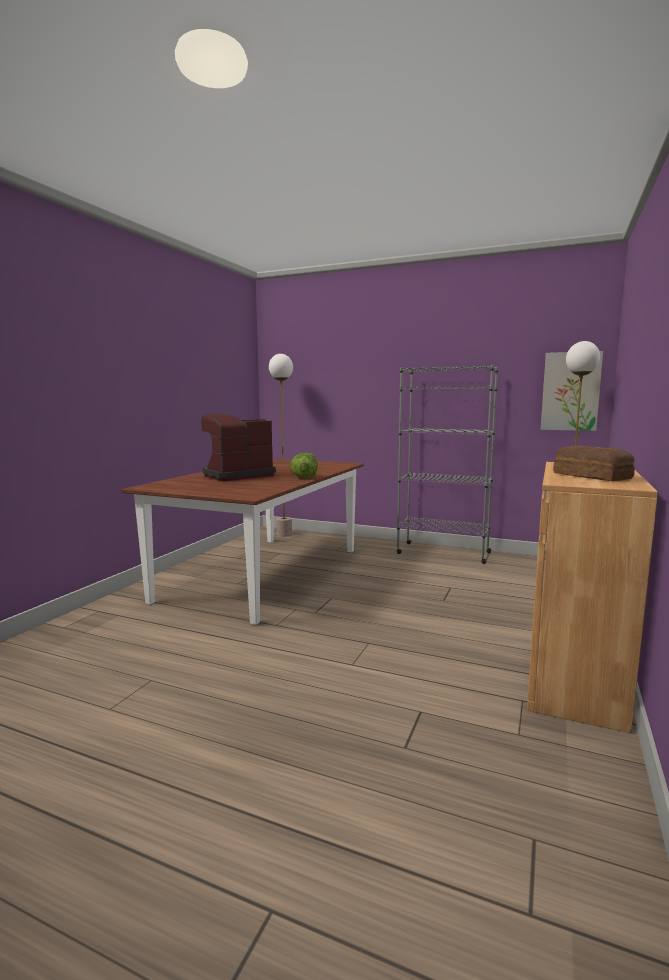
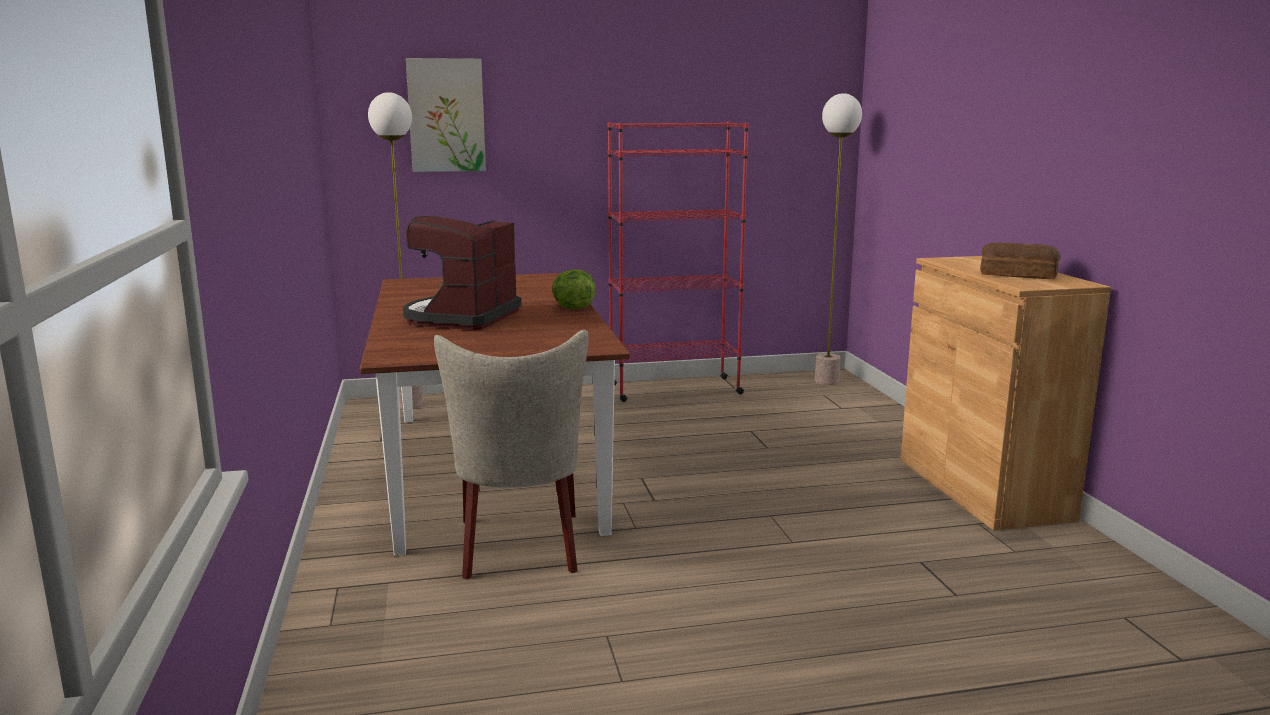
camera: 35 degrees left, 5 degrees up
(200, 618) = (520, 549): none -> beige chair
(443, 553) = (674, 389): grey bookcase -> red bookcase
(570, 391) = (813, 155): picture -> picture (446, 115)

